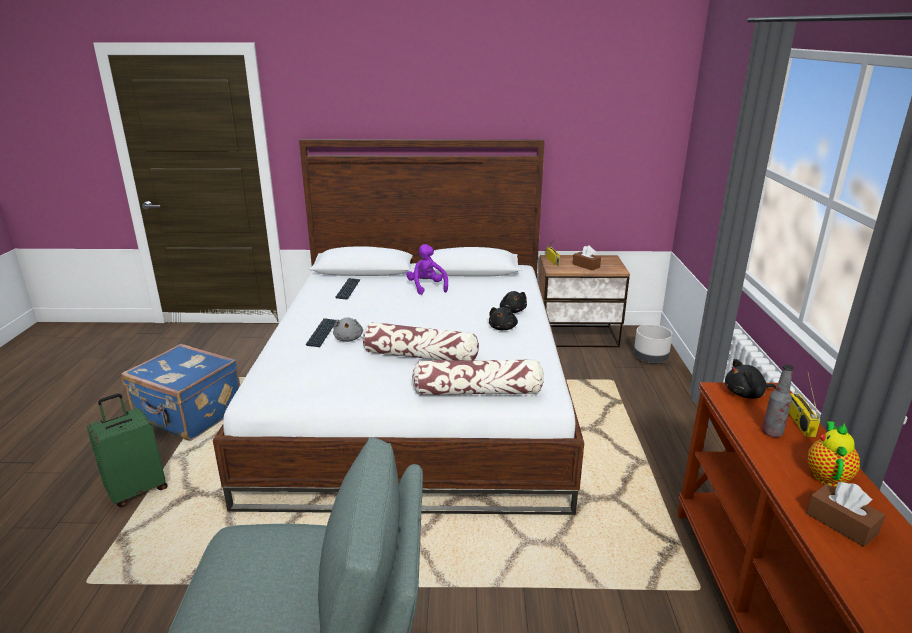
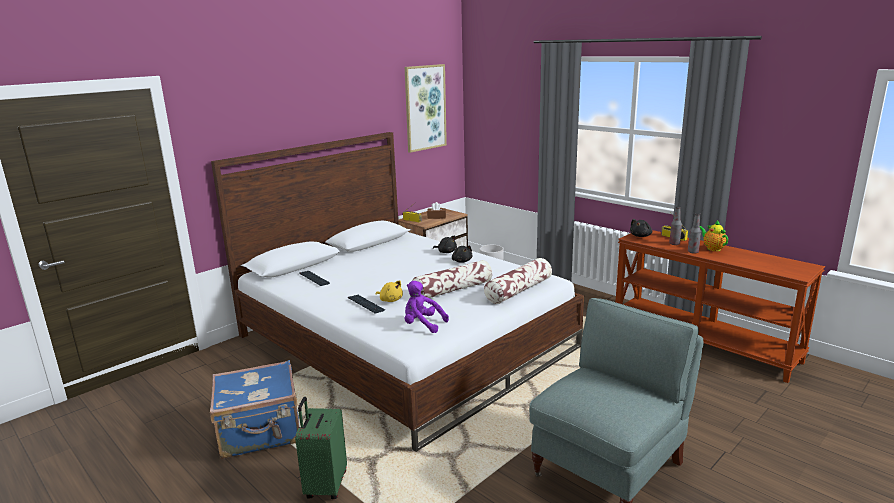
camera: 45 degrees left, 5 degrees down
(348, 339) = (390, 300): grey plush toy -> yellow plush toy
(427, 287) = (365, 259): purple plush toy -> purple plush toy (422, 325)
(613, 114) = (425, 108): none -> picture
(770, 462) = (693, 252): none -> bottle
(841, 523) = (741, 258): brown tissue box -> none

